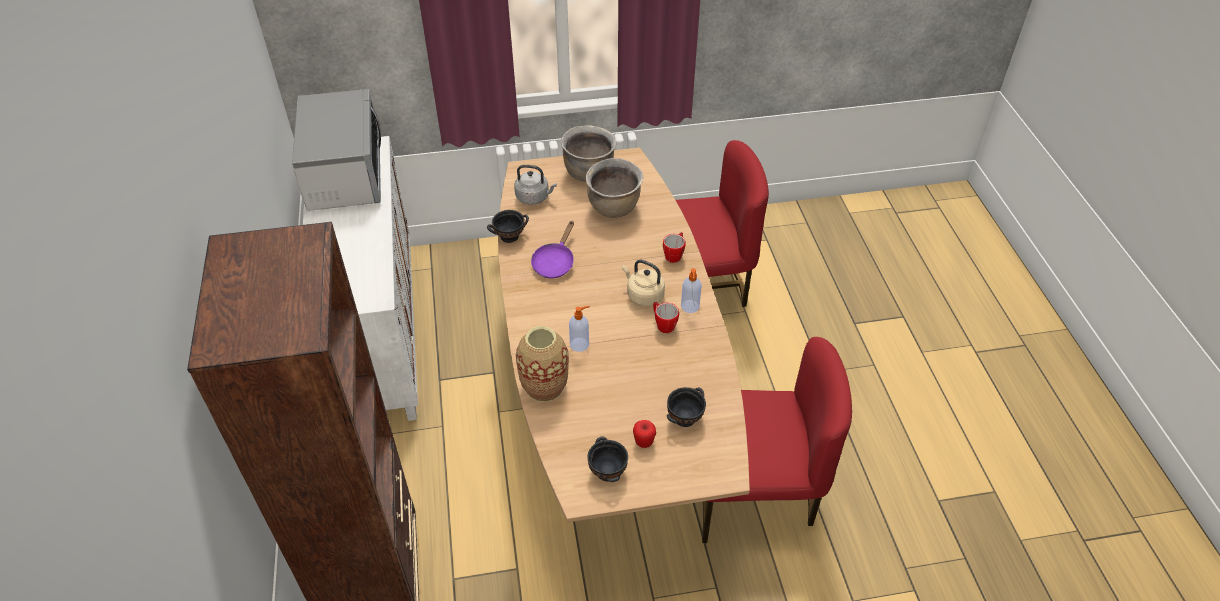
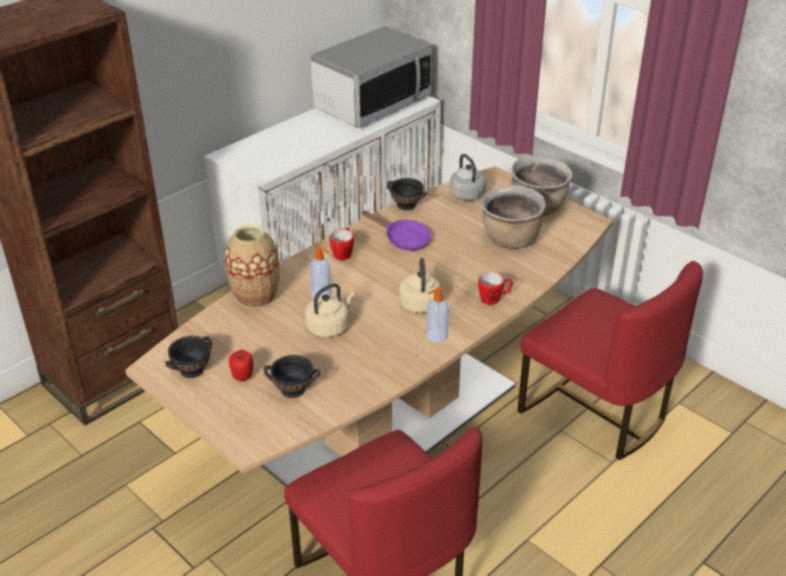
camera: 55 degrees right, 10 degrees down
(554, 262) = (403, 240): purple frying pan -> purple frying pan turned 135 degrees counterclockwise
(626, 360) = (329, 327): none -> beige kettle
(663, 324) = (396, 329): mug -> mug (343, 253)

